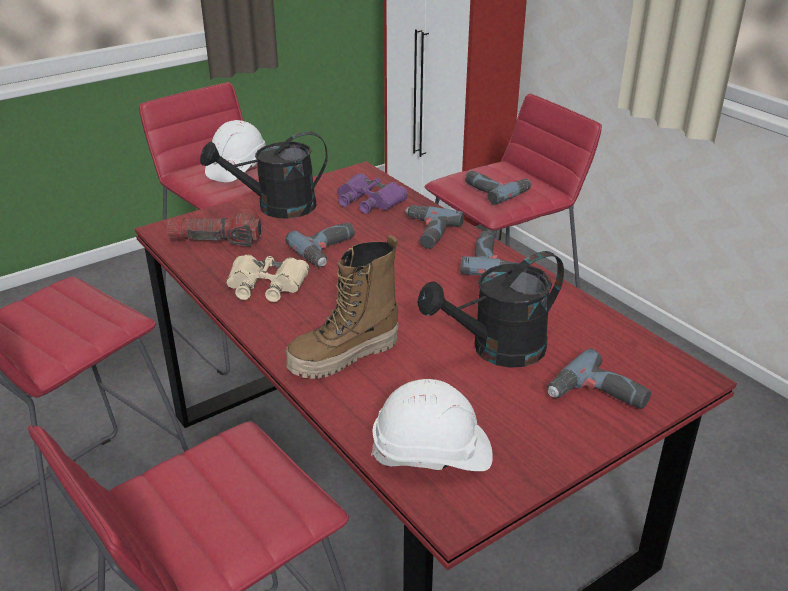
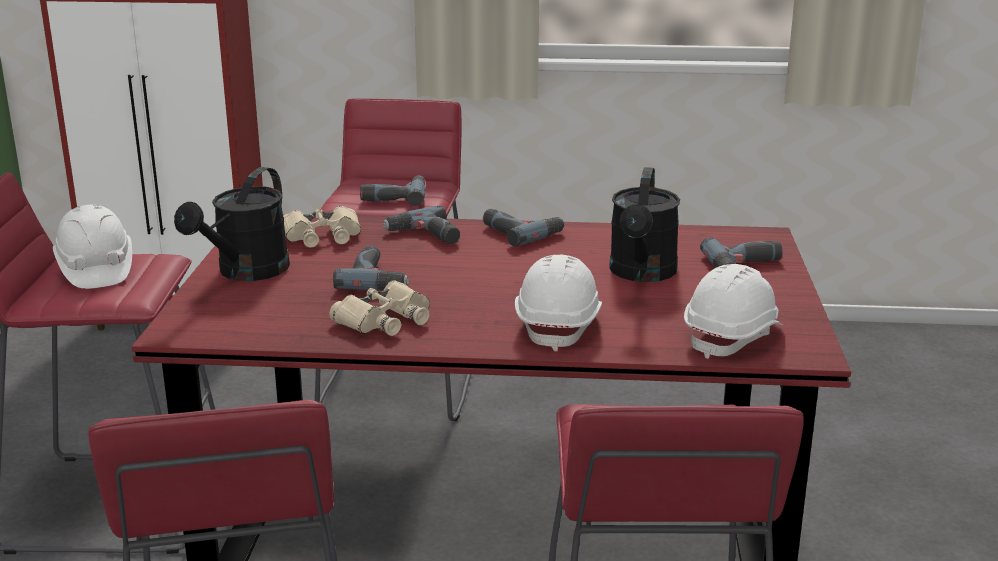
camera: 50 degrees left, 10 degrees down
(216, 240) = (252, 315): flashlight -> none
(344, 357) = (559, 326): boot -> white hard hat
(369, 201) = (322, 236): purple binoculars -> beige binoculars

